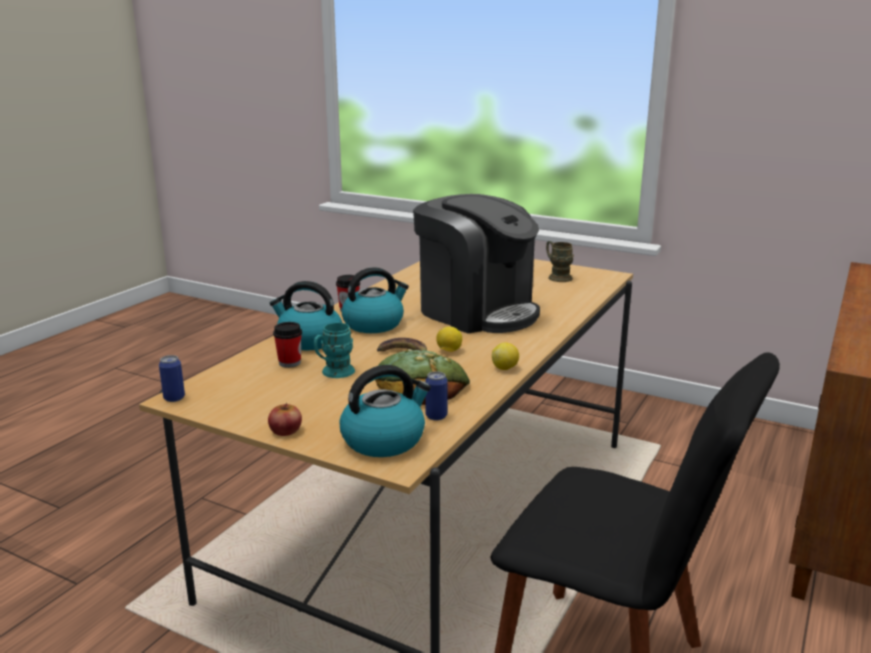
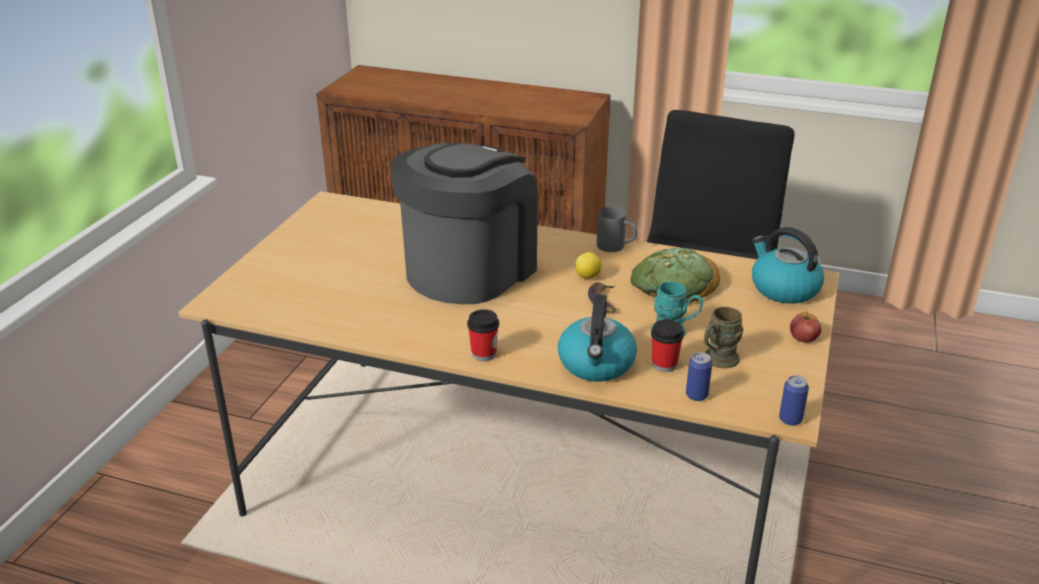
camera: 100 degrees left, 10 degrees up
(374, 324) = (528, 329): kettle -> none
(436, 416) = (729, 271): can -> can (696, 395)
(505, 368) = (616, 247): lemon -> grey mug
(557, 277) = (336, 230): brown mug -> brown mug (717, 360)

